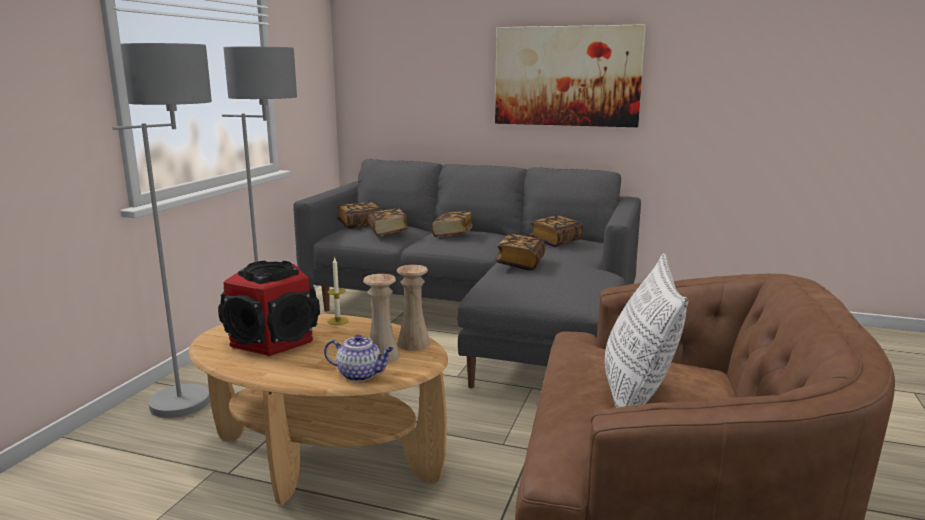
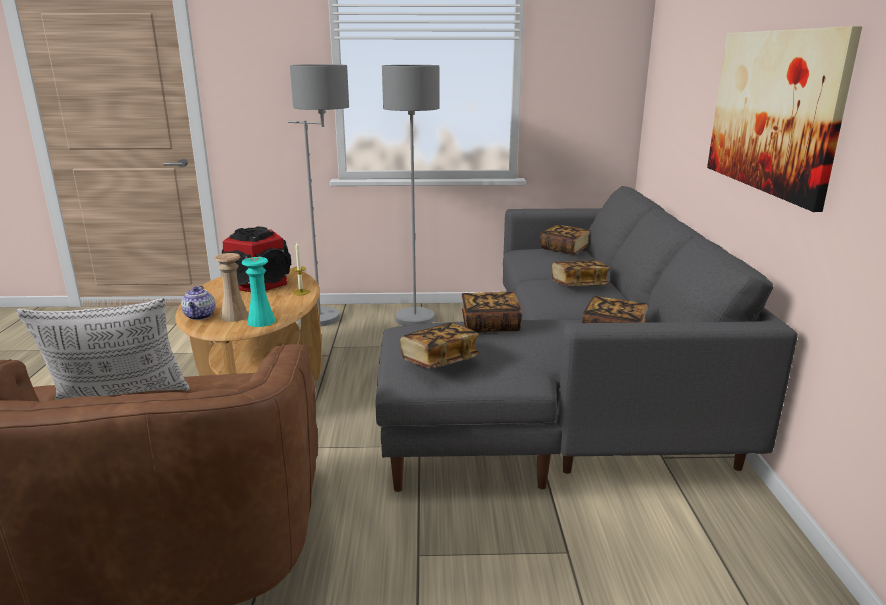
camera: 70 degrees right, 5 degrees up
(388, 232) = (551, 262): book -> book (439, 360)
(413, 343) = (261, 321): beige vase -> turquoise vase

